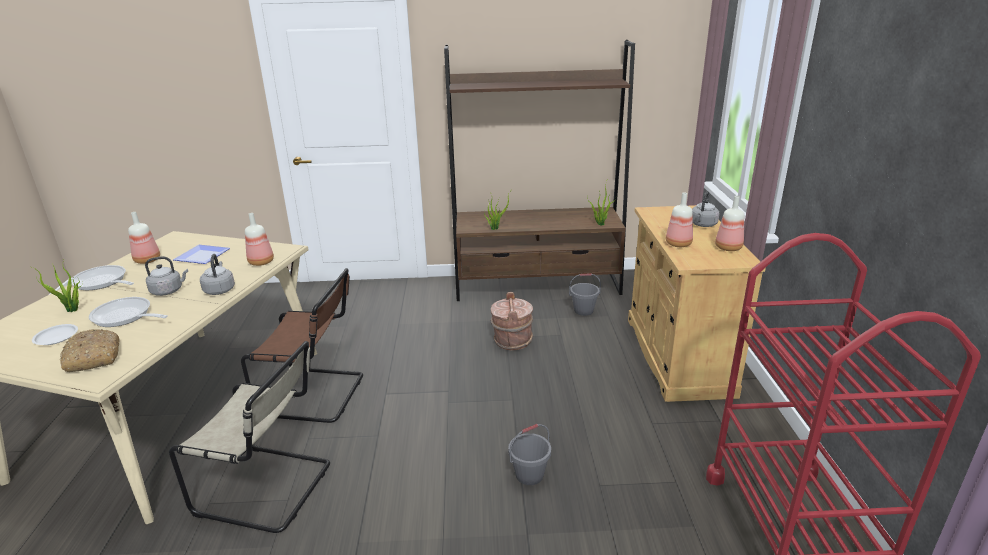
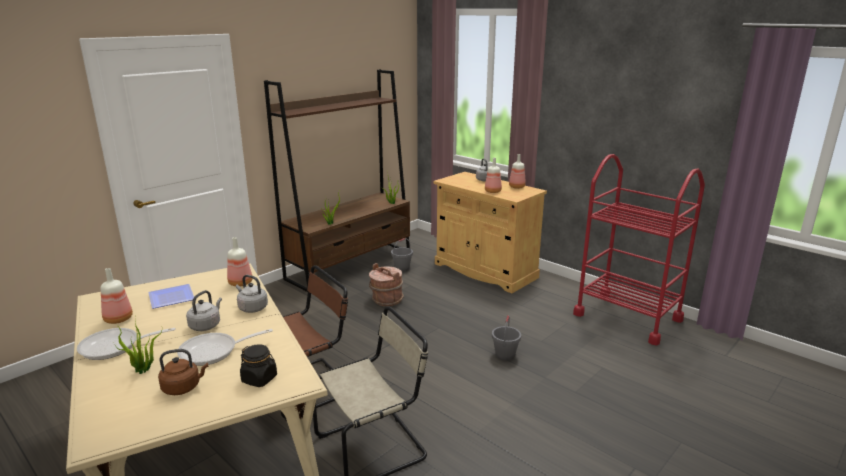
camera: 45 degrees left, 5 degrees down
(56, 337) = (183, 387): white plate -> brown kettle
(93, 358) = (259, 379): bread -> black jar

